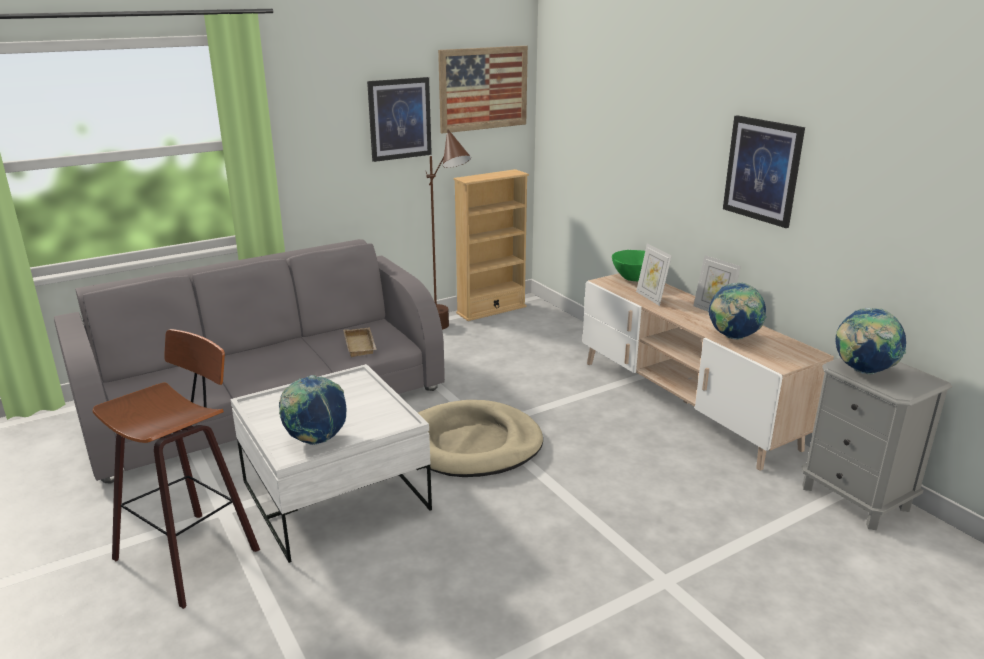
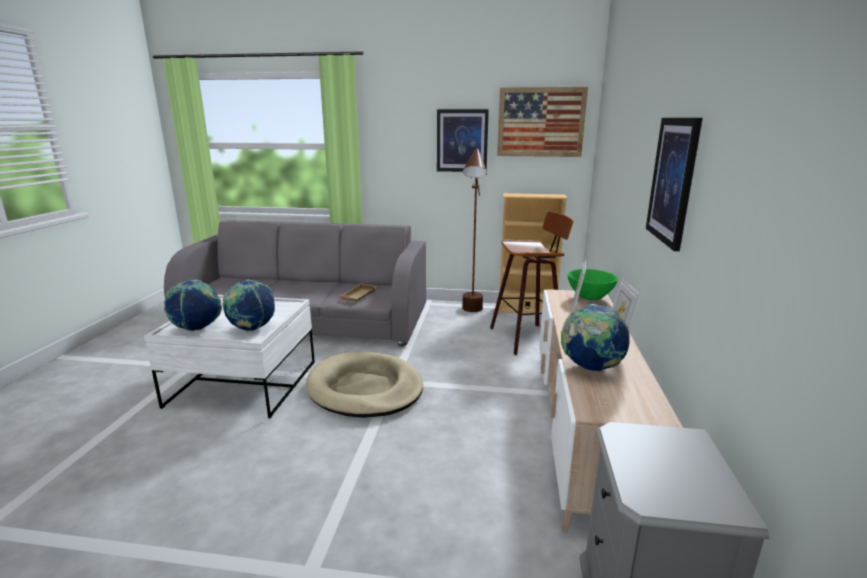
camera: 40 degrees right, 5 degrees down
(192, 553) = (142, 380): stool -> stool (528, 337)
(862, 371) = (640, 450): globe -> globe (252, 329)

